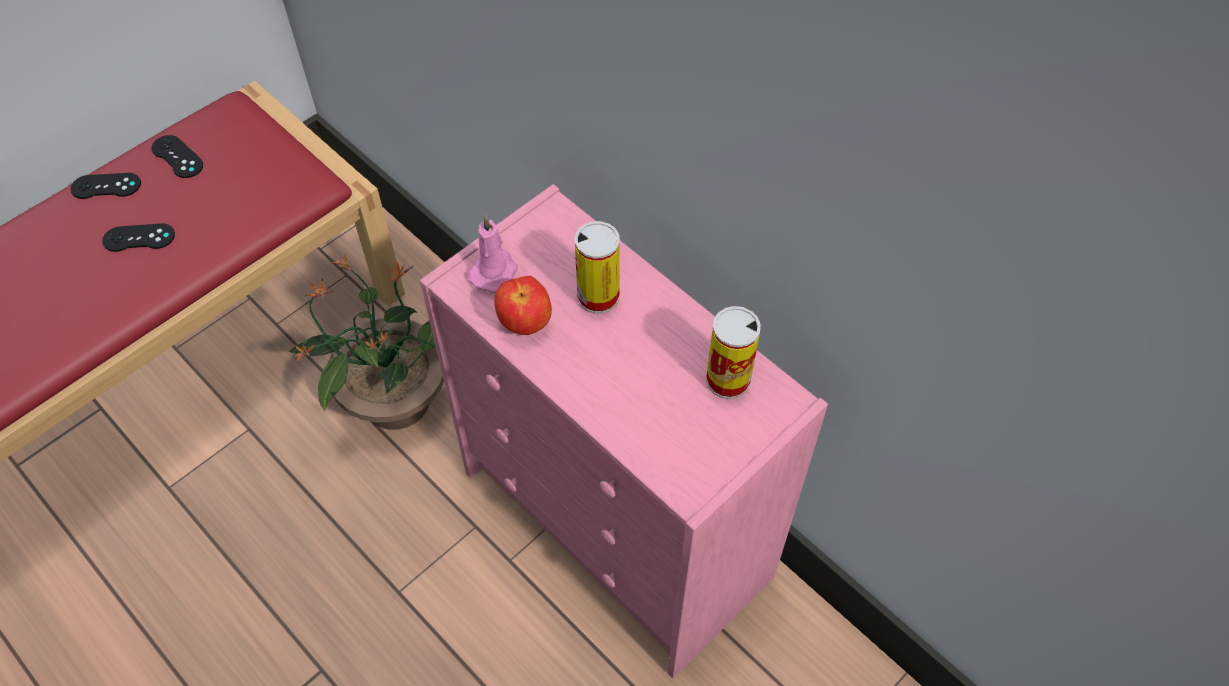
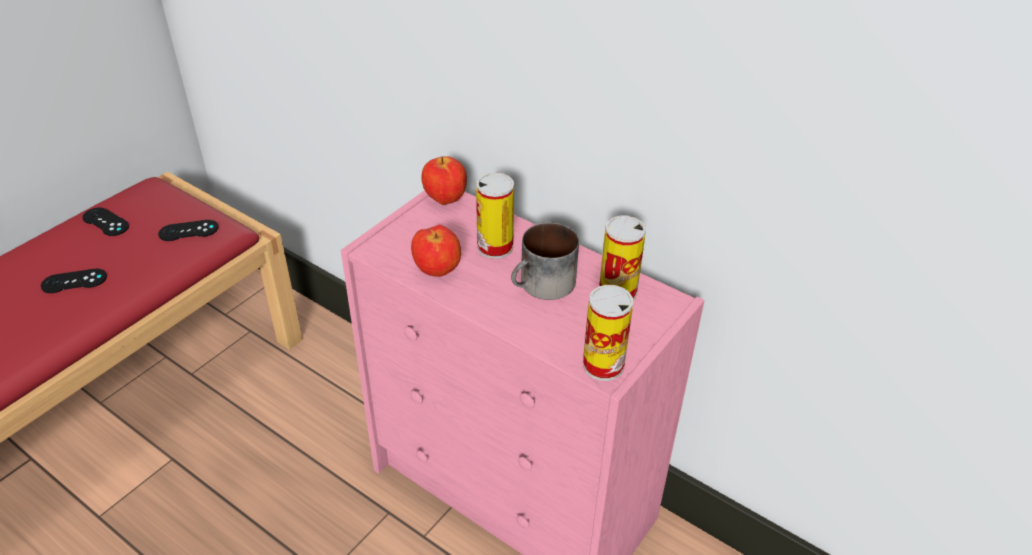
camera: 10 degrees left, 15 degrees down
(106, 186) = (42, 247): black game controller -> black game controller (188, 231)
(394, 400) = (302, 420): potted plant -> none
(495, 271) = (404, 238): pink candle -> none
(551, 219) = (444, 200): none -> apple
(643, 360) = (543, 286): none -> mug
(687, 480) = (603, 365): none -> can

